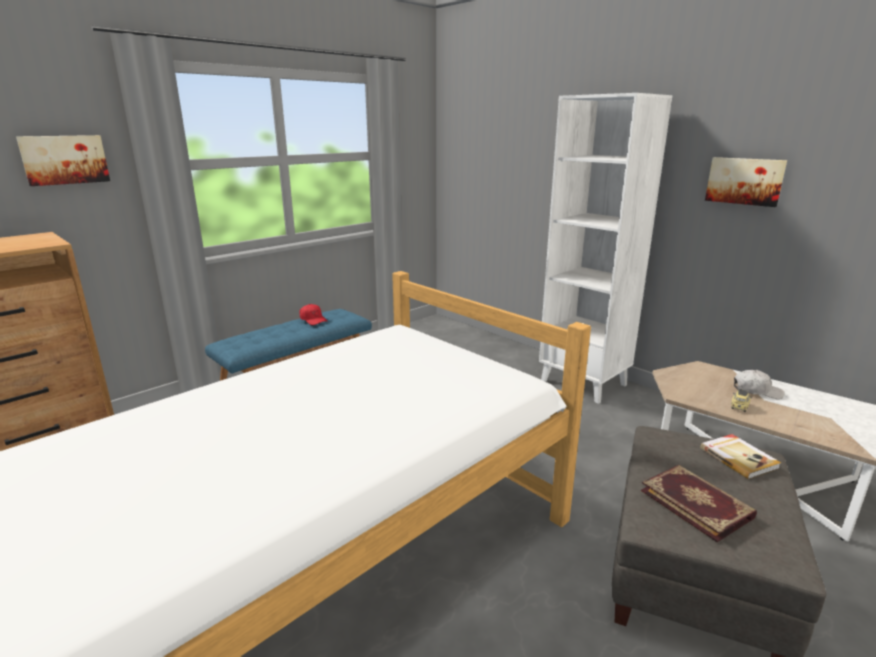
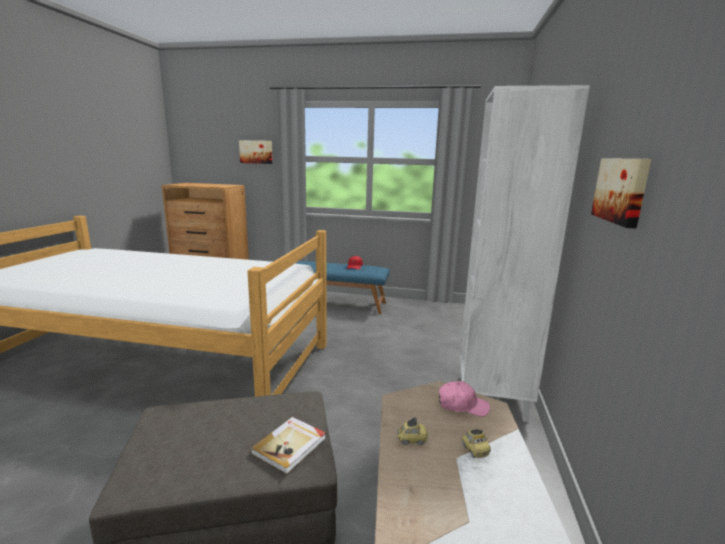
camera: 55 degrees right, 5 degrees down
(696, 375) = (462, 405): none -> pink cap
(696, 503) = (195, 428): book -> none
(756, 391) = (474, 450): white cap -> toy car

